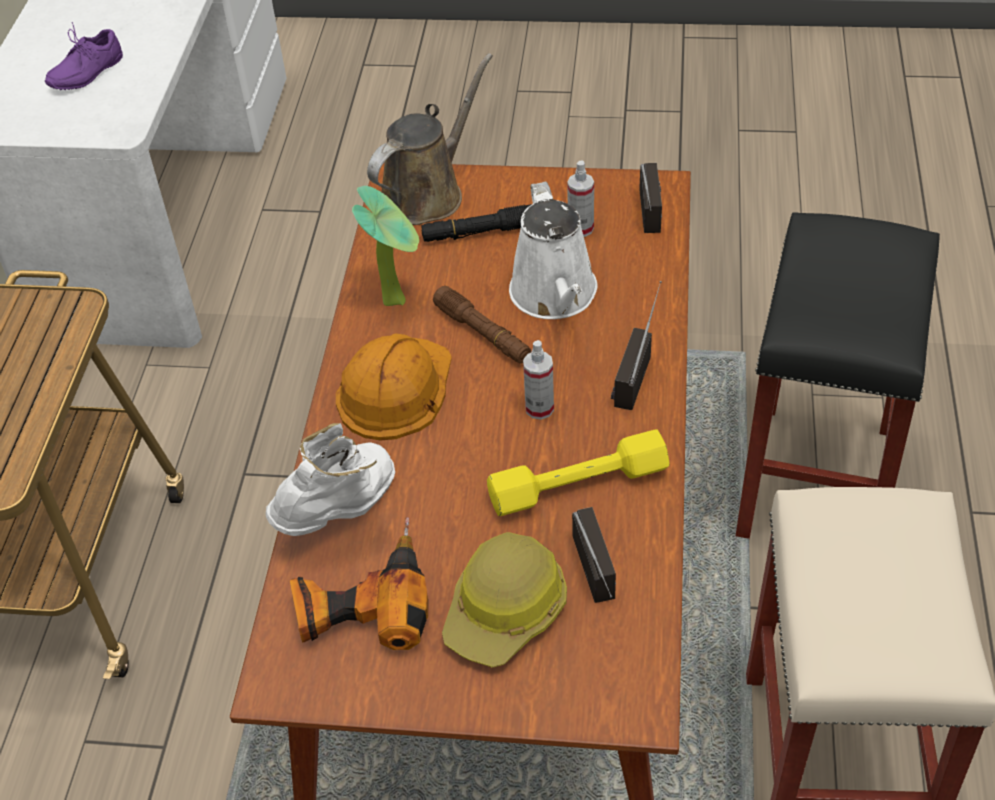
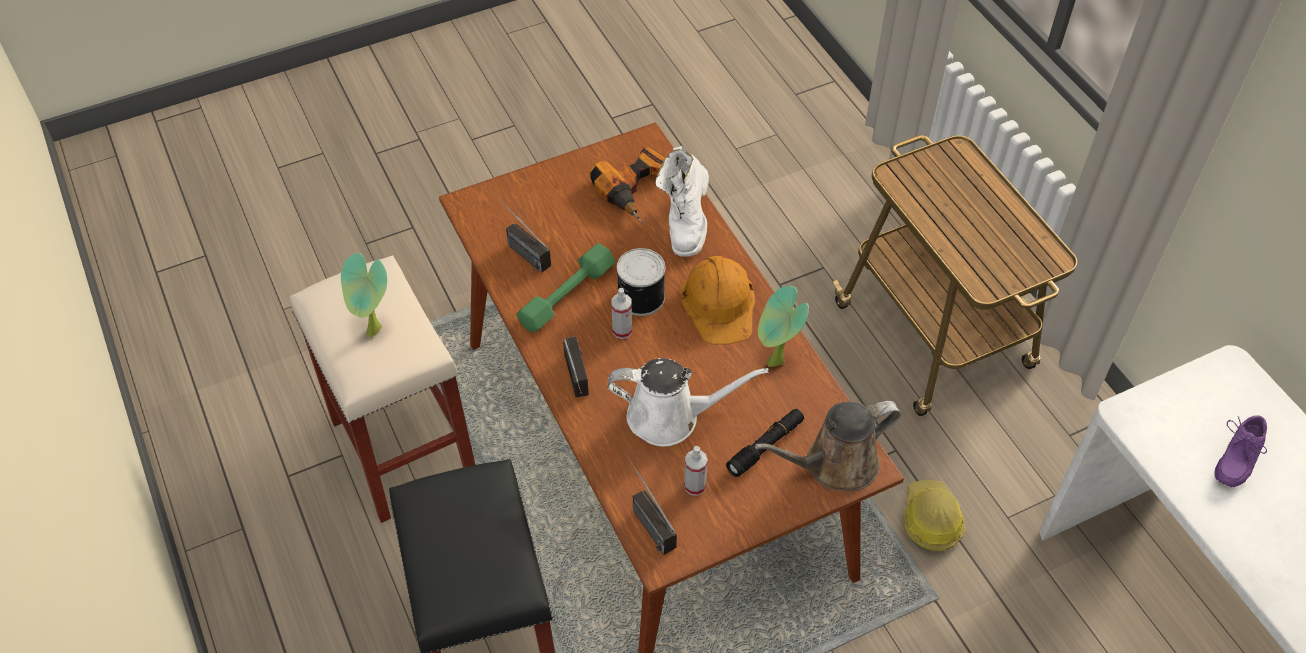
camera: 145 degrees right, 5 degrees up
(84, 72) = (1233, 458): purple shoe -> purple shoe turned 150 degrees counterclockwise
(427, 193) = (835, 465): brown watering can -> brown watering can turned 60 degrees clockwise
(482, 333) = (697, 365): brown flashlight -> none
(485, 439) = (639, 297): none -> can
(506, 611) = (560, 216): hard hat -> hard hat (930, 520)
(555, 296) = (670, 417): white watering can -> white watering can turned 135 degrees clockwise
(578, 484) = (567, 295): yellow dumbbell -> green dumbbell
(876, 565) = (375, 333): none -> potted plant

